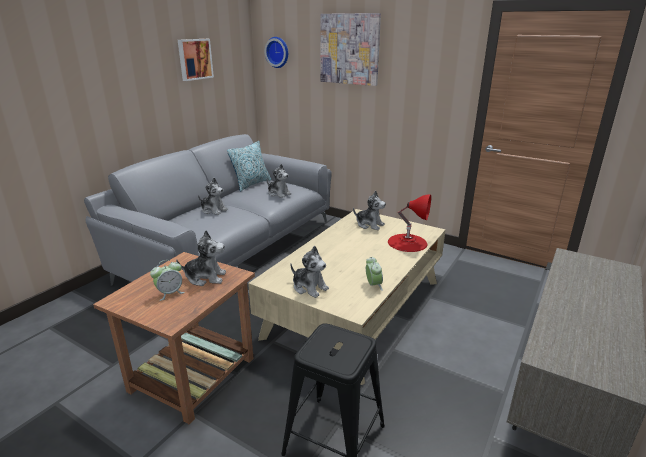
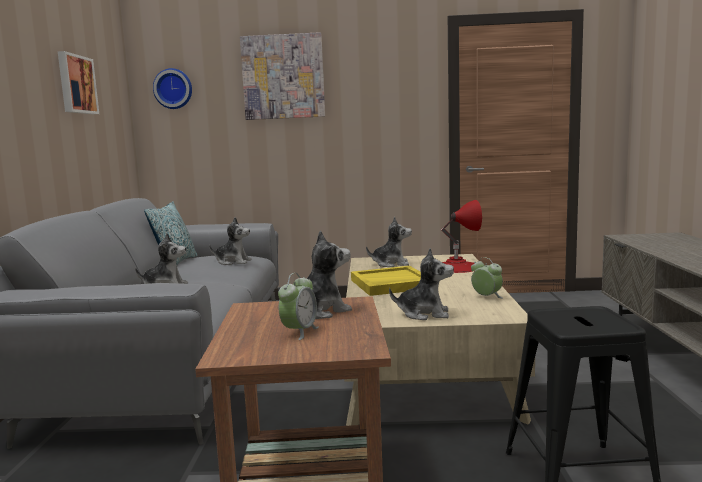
camera: 30 degrees left, 15 degrees down
(336, 248) = (390, 284): none -> yellow tray

